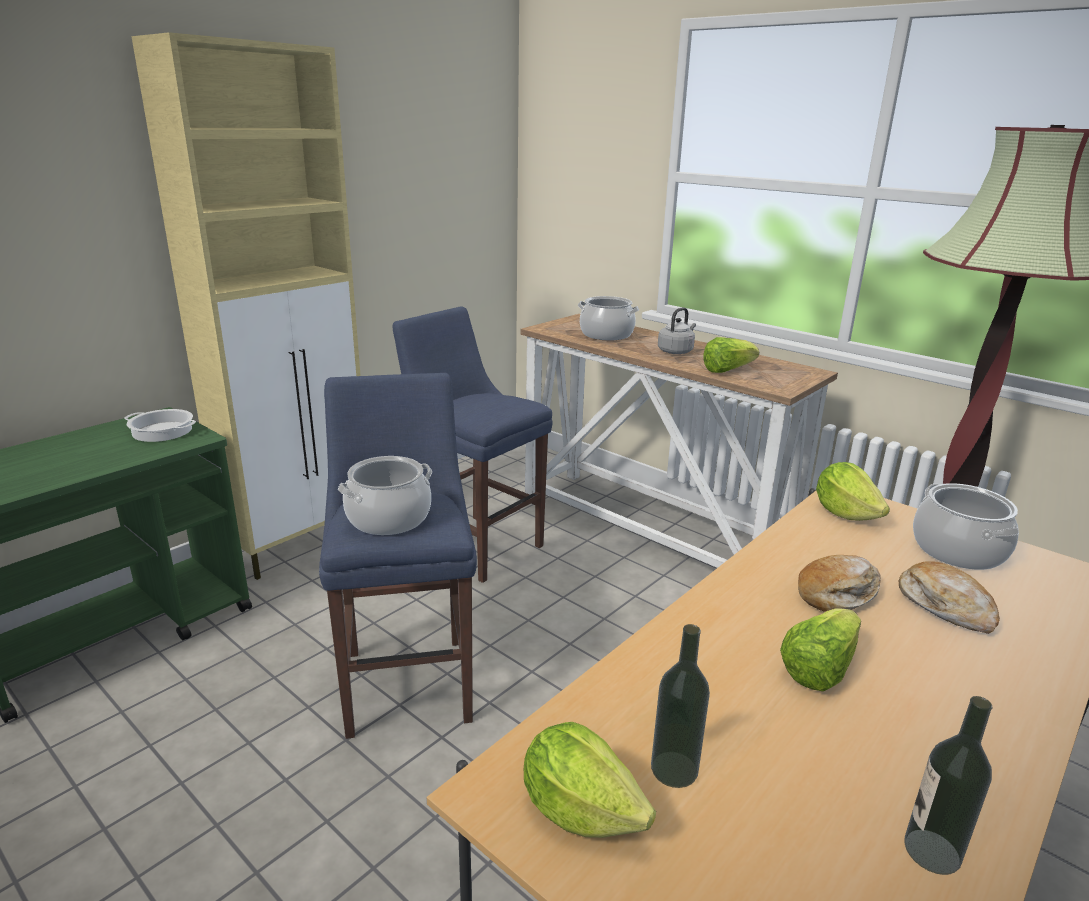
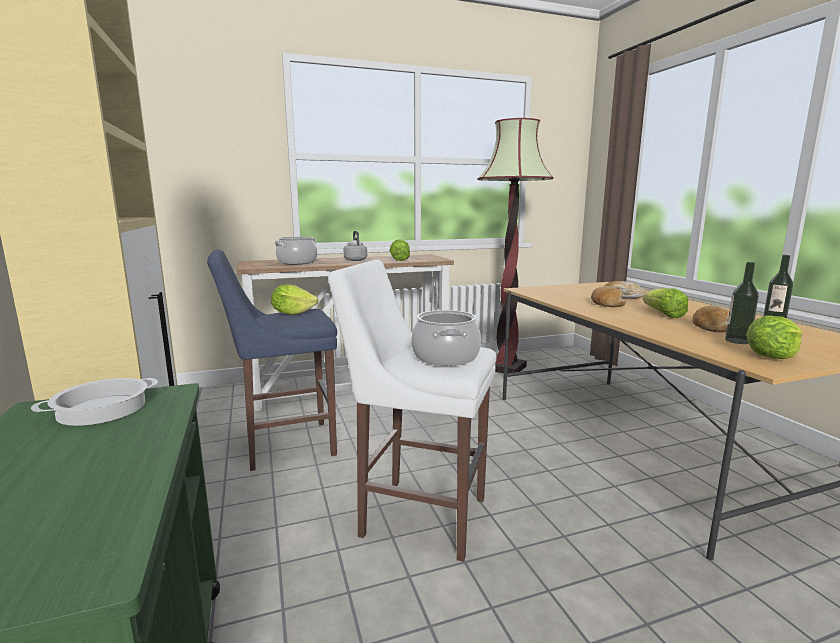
camera: 60 degrees left, 10 degrees down
(408, 679) = (417, 514): blue stool -> white stool
(772, 737) = (712, 327): none -> bread
(845, 513) = (537, 292): lettuce -> lettuce (293, 313)
(958, 550) = (580, 288): cooking pot -> none

